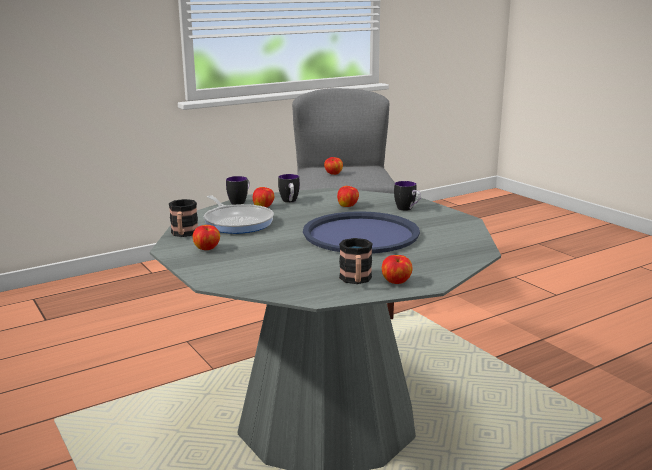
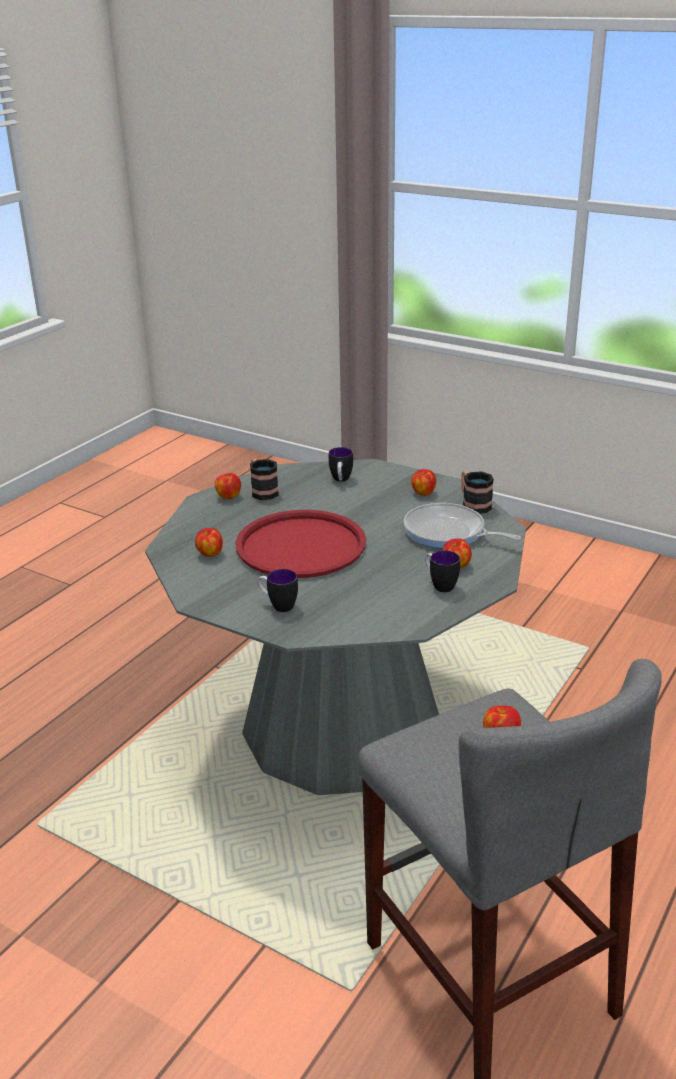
camera: 155 degrees right, 10 degrees up
(240, 202) = (498, 569): mug -> mug (340, 480)
(348, 206) = (358, 594): apple -> apple (209, 554)
(361, 234) = (301, 545): blue tray -> red tray

